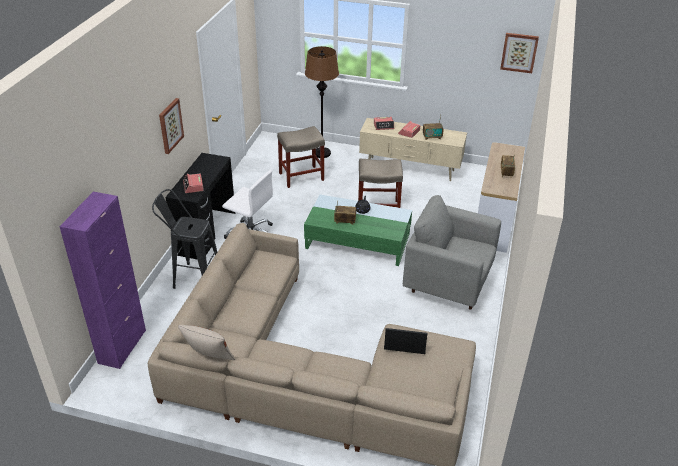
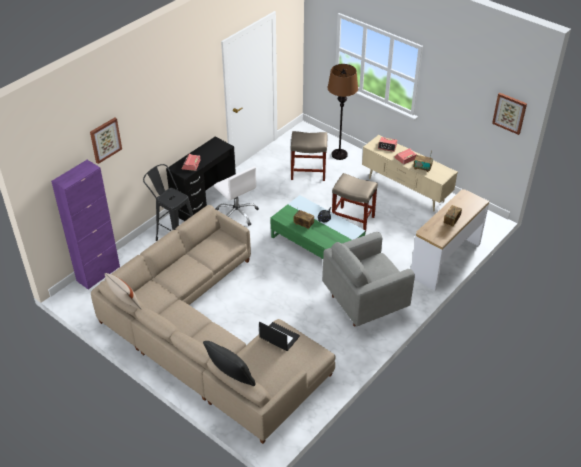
camera: 25 degrees right, 5 degrees up
(170, 125) = (179, 114): picture -> picture (105, 140)
(400, 402) = (230, 378): none -> black pillow
(447, 284) = (364, 302): grey armchair -> grey armchair turned 75 degrees counterclockwise

